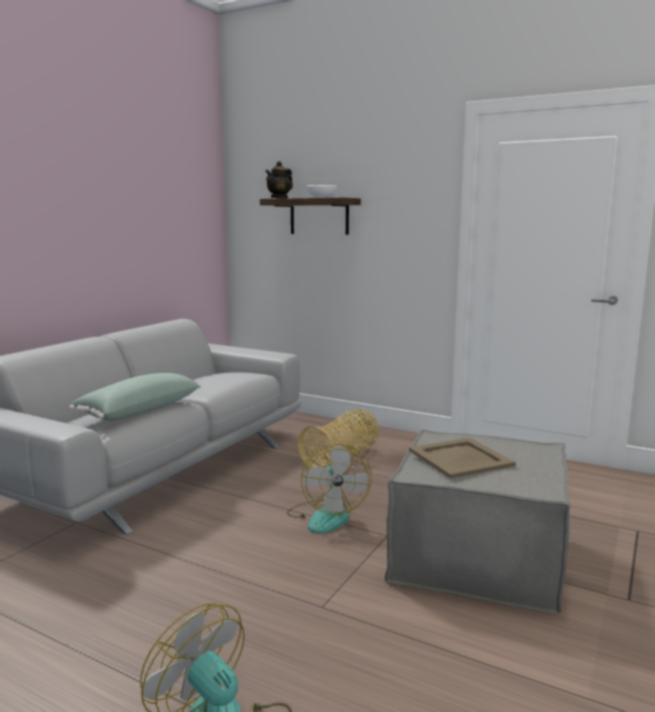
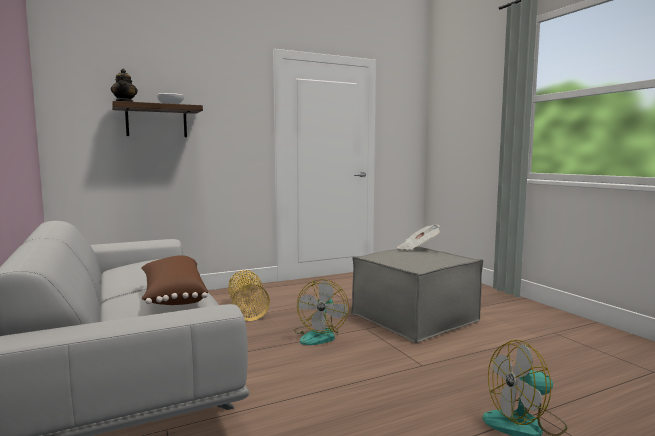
camera: 55 degrees left, 5 degrees down
(138, 410) = (172, 296): green pillow -> brown pillow
(326, 516) = (319, 335): fan -> fan turned 75 degrees clockwise
(461, 458) = (413, 258): beige tray -> none
(537, 448) = (418, 248): none -> newspaper

